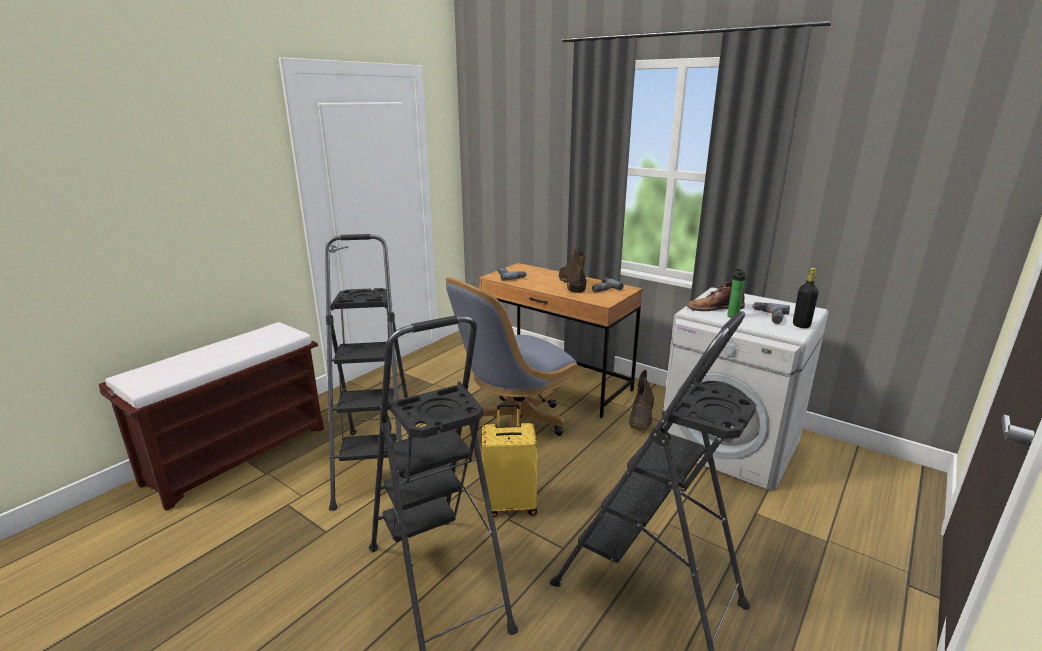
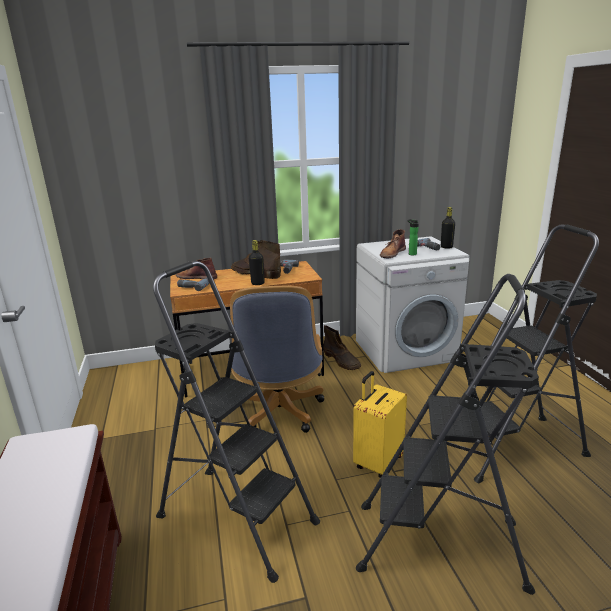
camera: 50 degrees left, 0 degrees up
(527, 270) = (196, 277): none -> brown boot
(552, 291) = (257, 283): none -> black bottle

